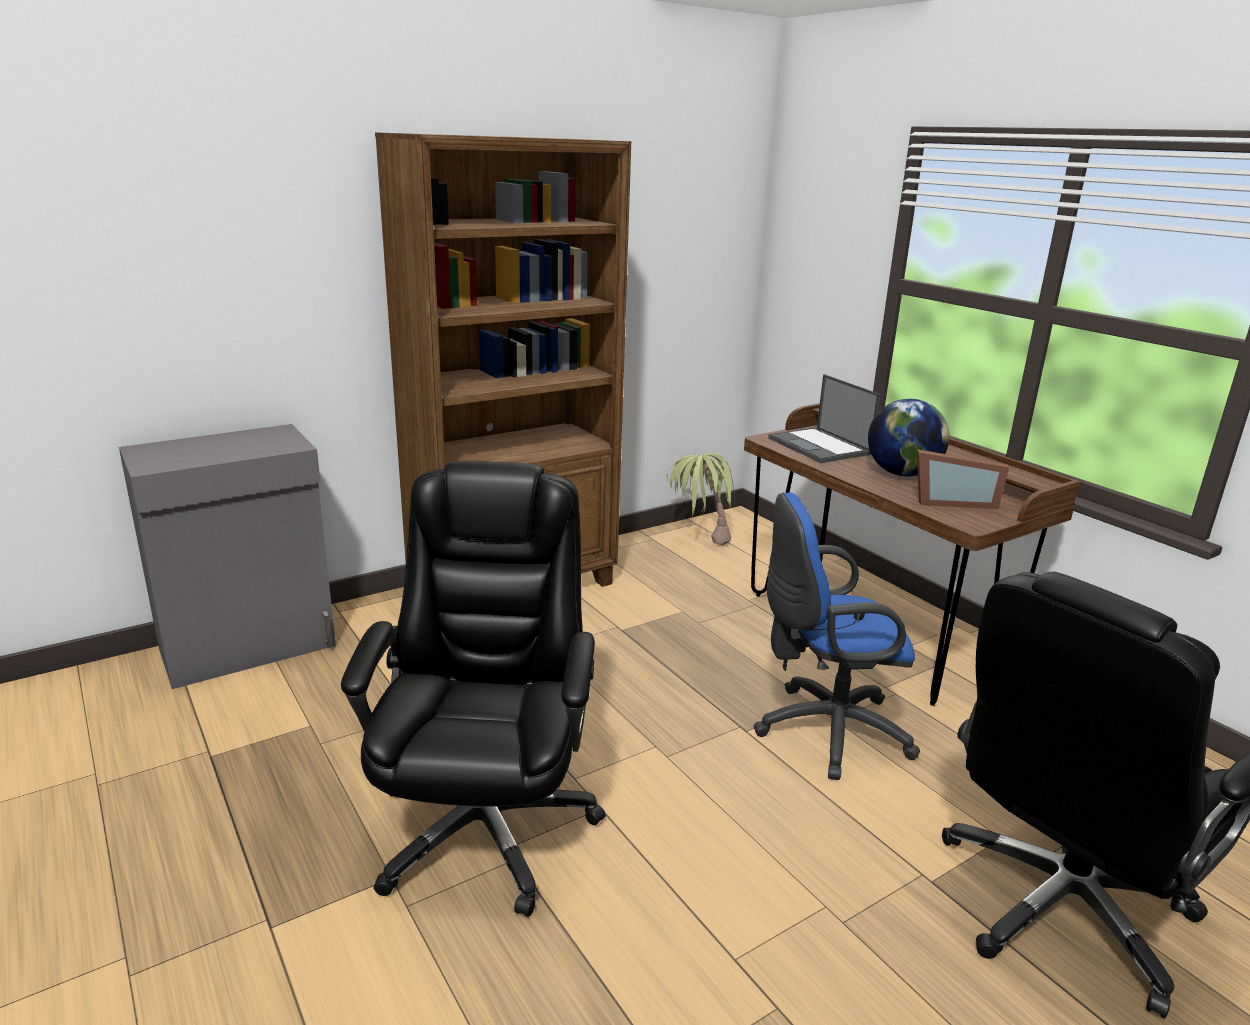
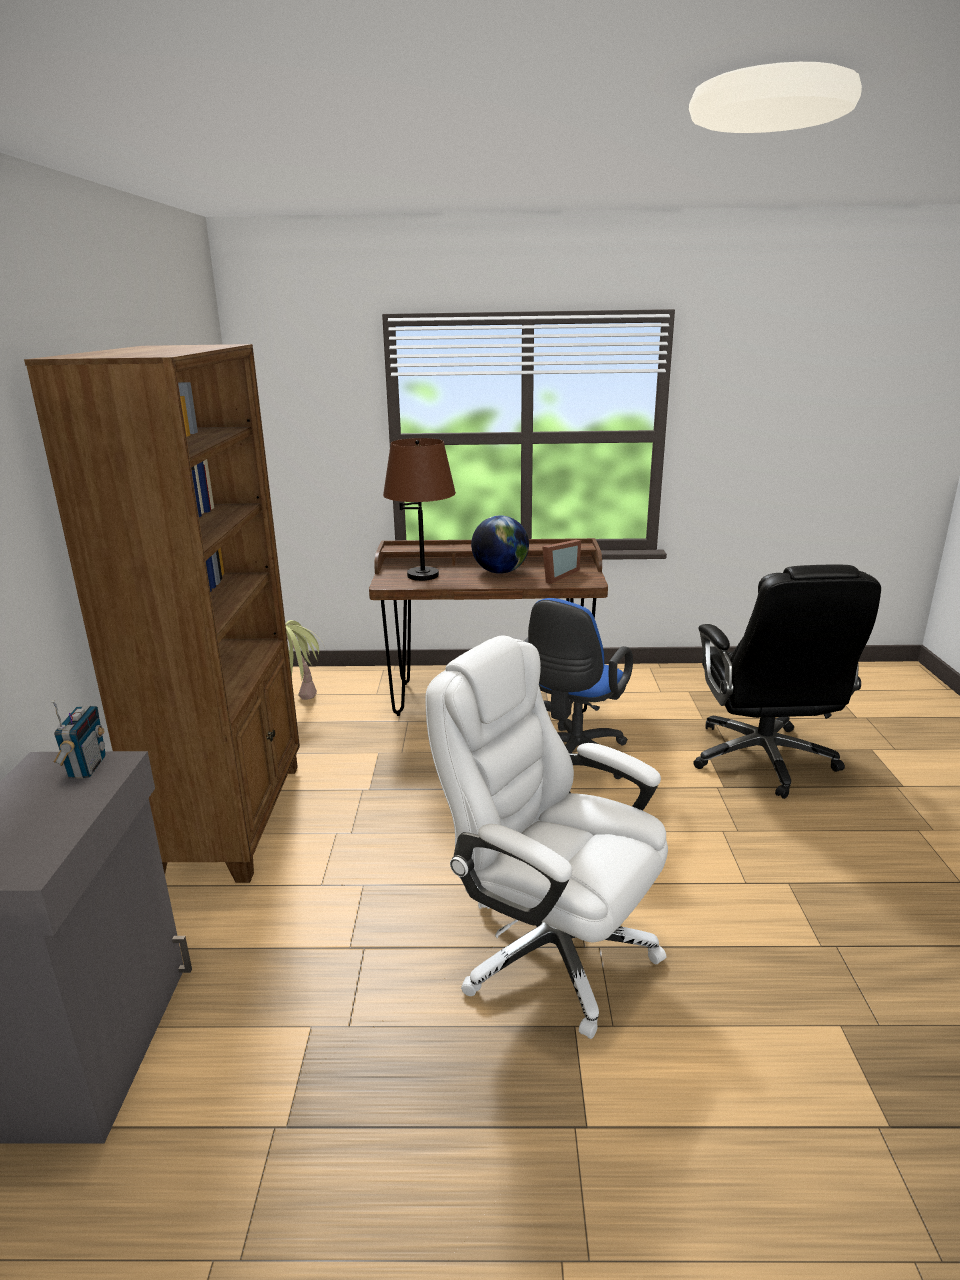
camera: 55 degrees left, 0 degrees up
(281, 442) = (86, 767): none -> radio
(486, 824) = (550, 949): black office chair -> white office chair
(820, 446) = (423, 575): laptop -> brown table lamp

